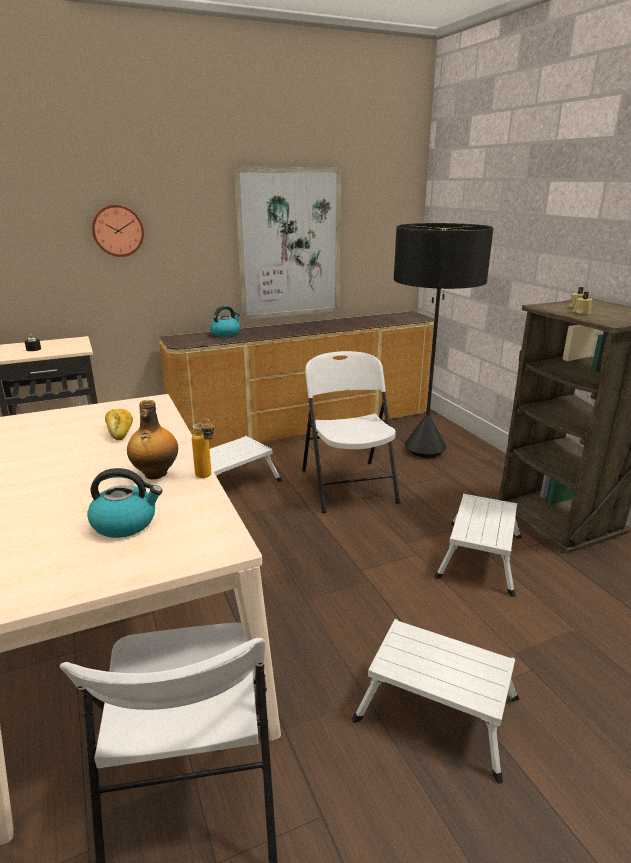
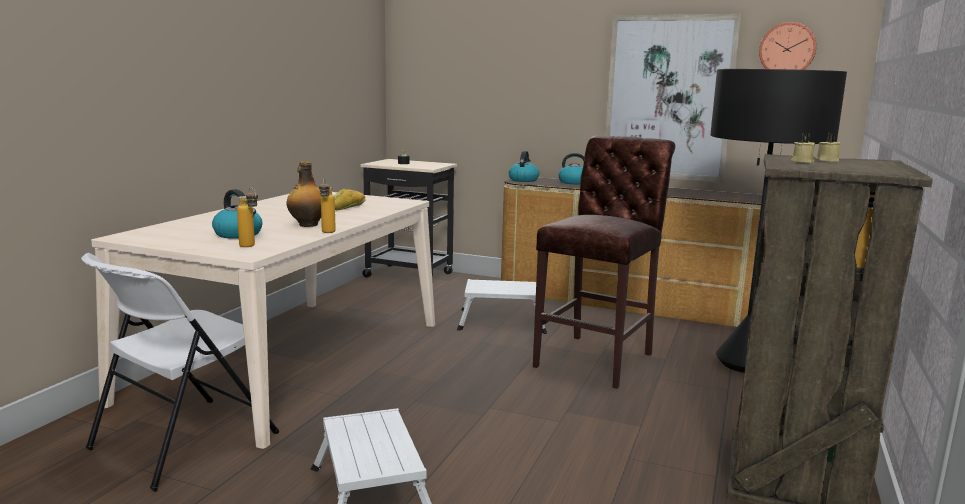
camera: 45 degrees right, 10 degrees down
(117, 230) = (498, 73): wall clock -> wall clock (787, 49)
(180, 341) = (523, 180): none -> kettle
(194, 535) = (250, 246): none -> bottle
(348, 486) = (598, 358): white chair -> brown stool
(479, 557) = (618, 451): white step ladder -> none

